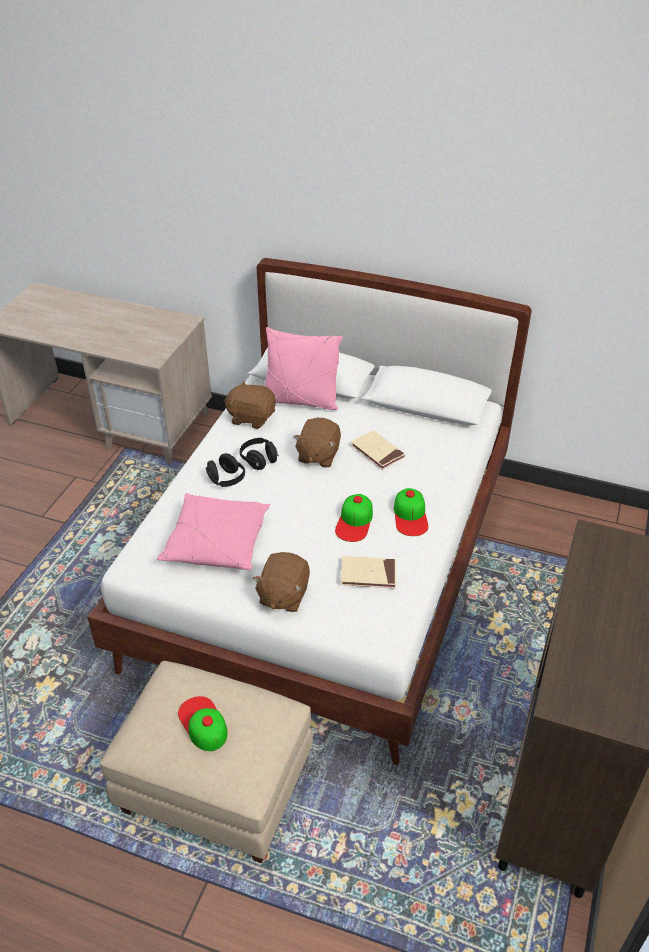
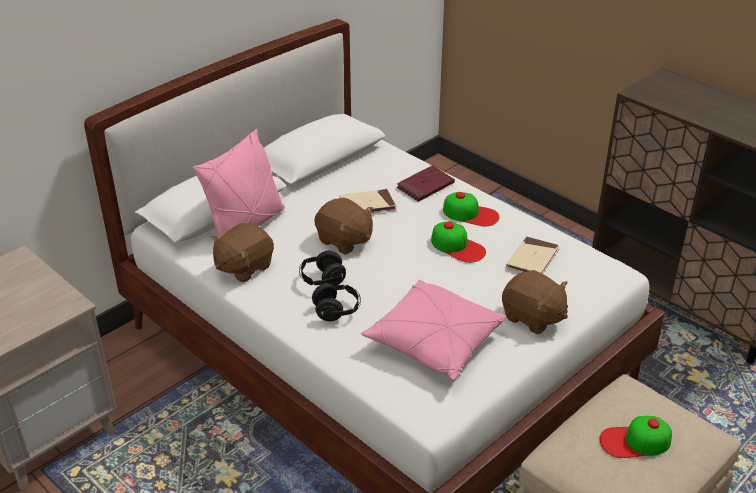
camera: 65 degrees left, 5 degrees down
(432, 476) = (425, 186): none -> red book

